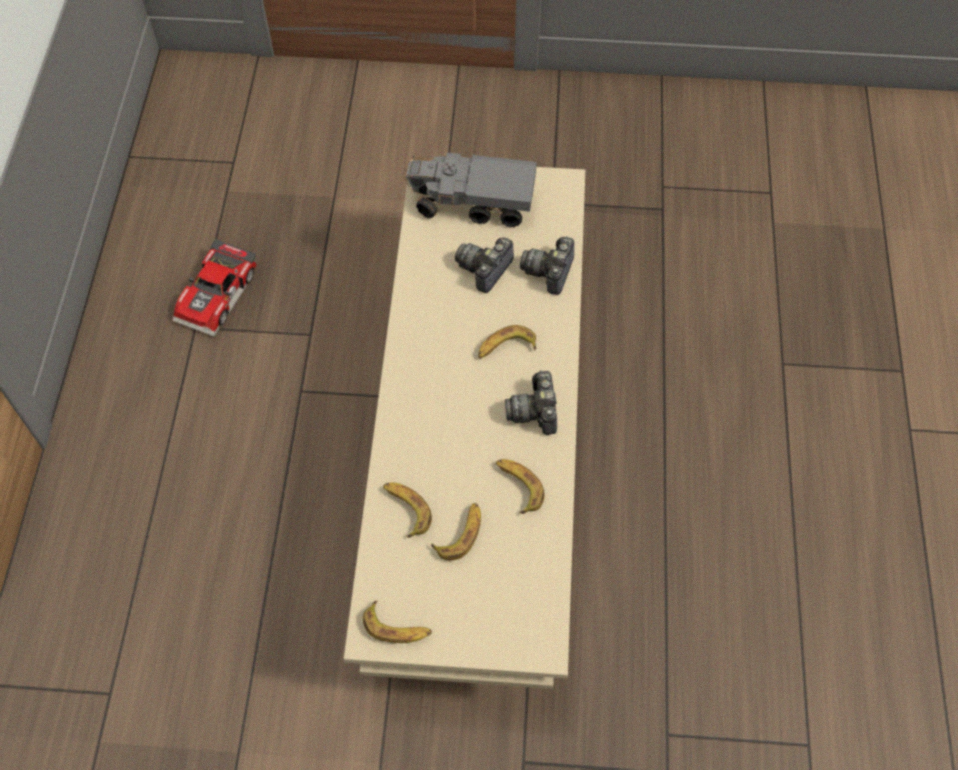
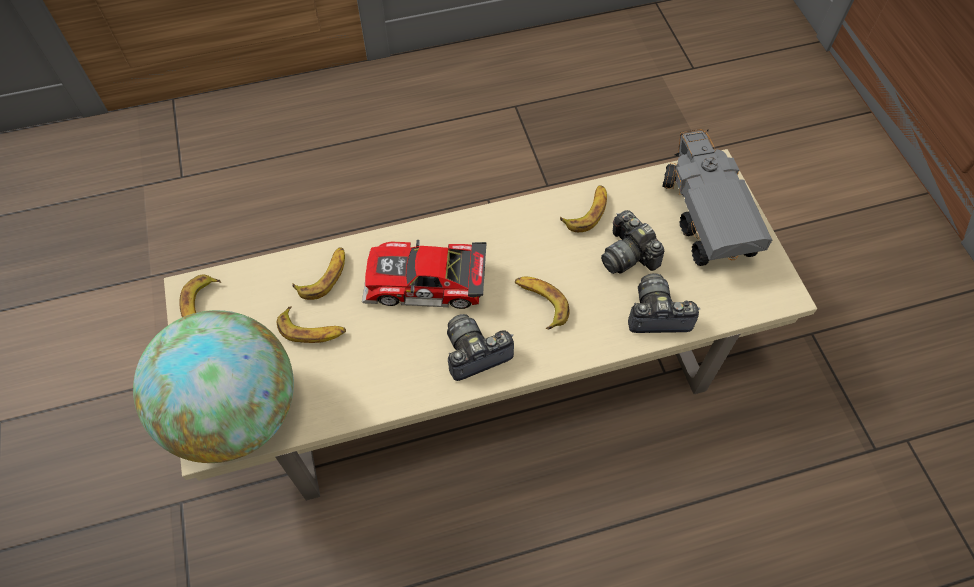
camera: 70 degrees right, 0 degrees up
(220, 296) = (553, 110): toy car -> toy car (425, 285)
(485, 269) = (628, 254): camera -> camera turned 135 degrees counterclockwise
(518, 486) = (380, 365): banana -> banana (587, 211)
(523, 616) = (236, 414): none -> globe

